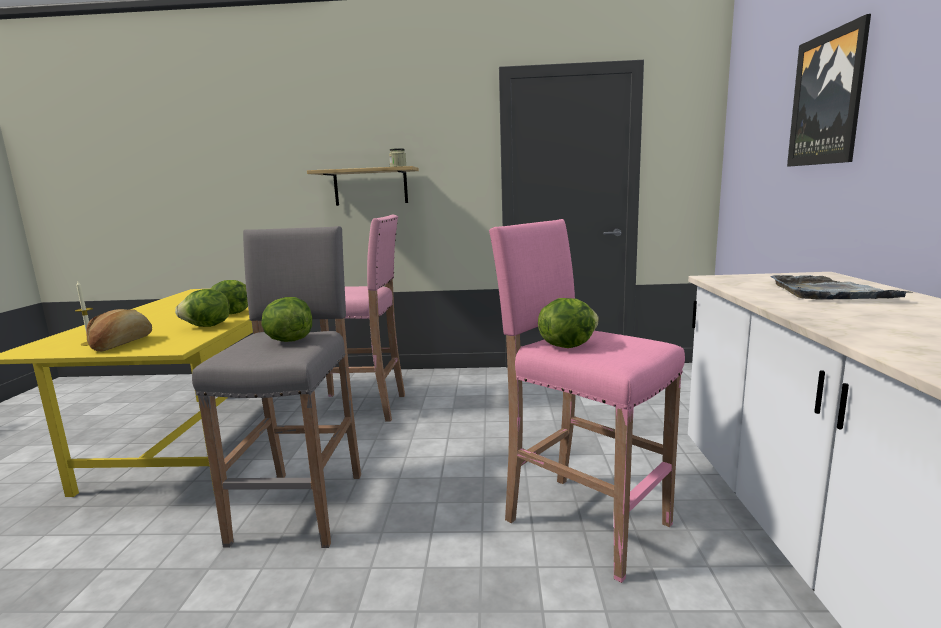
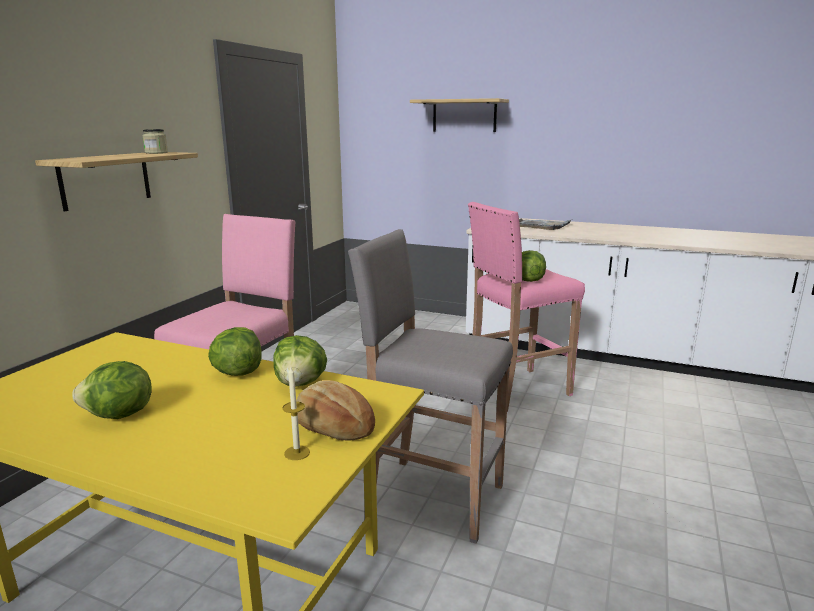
camera: 70 degrees left, 5 degrees up
(288, 340) = (438, 342): lettuce -> lettuce (119, 415)
(827, 99) = (464, 116): picture -> shelf

